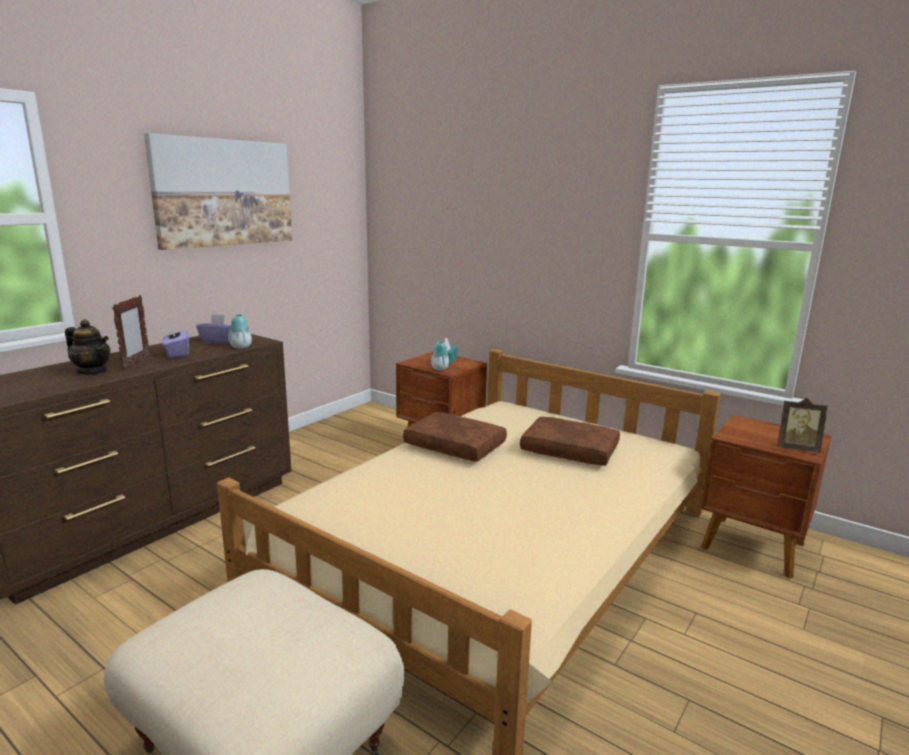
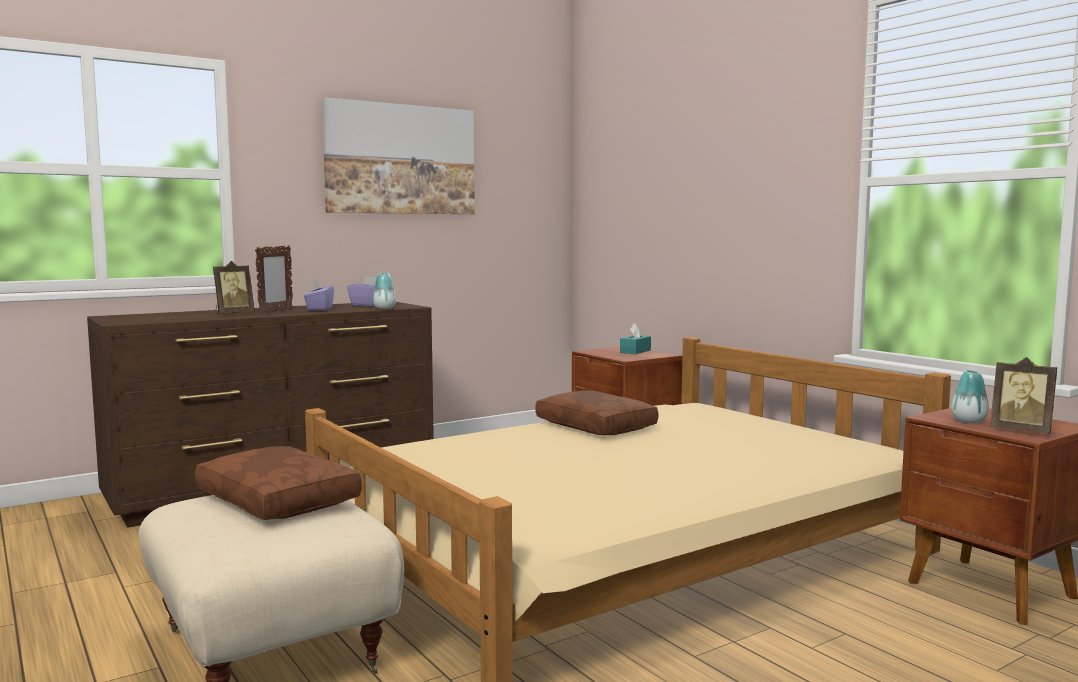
camera: 20 degrees right, 10 degrees down
(92, 371) = (233, 313): teapot -> picture frame
(440, 368) = (618, 356): vase -> vase (969, 421)
(570, 450) = (736, 439): brown pillow -> brown pillow (281, 500)

